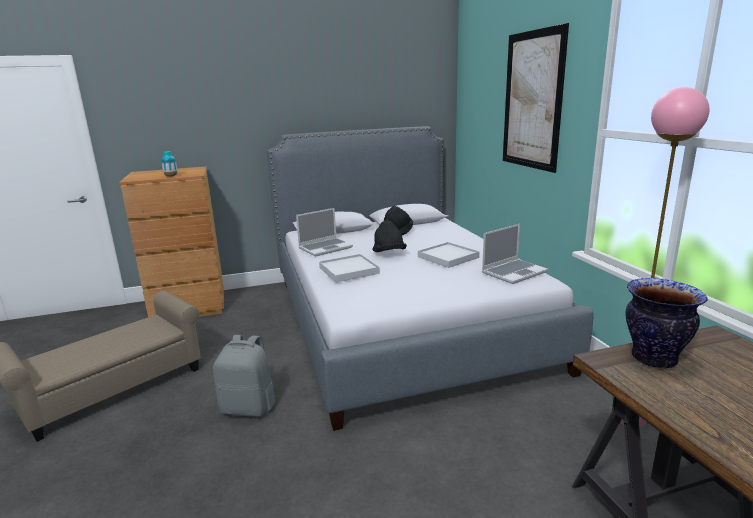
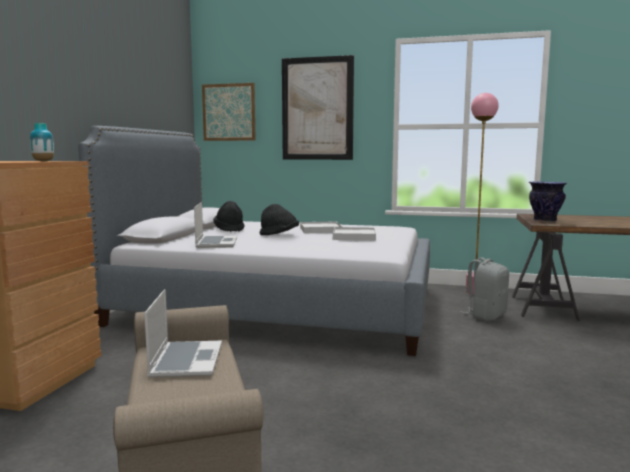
camera: 60 degrees left, 10 degrees down
(249, 407) = (342, 380): grey backpack -> grey backpack (486, 316)
(349, 270) = (299, 244): white tray -> white tray (354, 236)
(474, 100) = (229, 111): none -> picture
(514, 272) = (377, 227): laptop -> laptop (186, 360)

